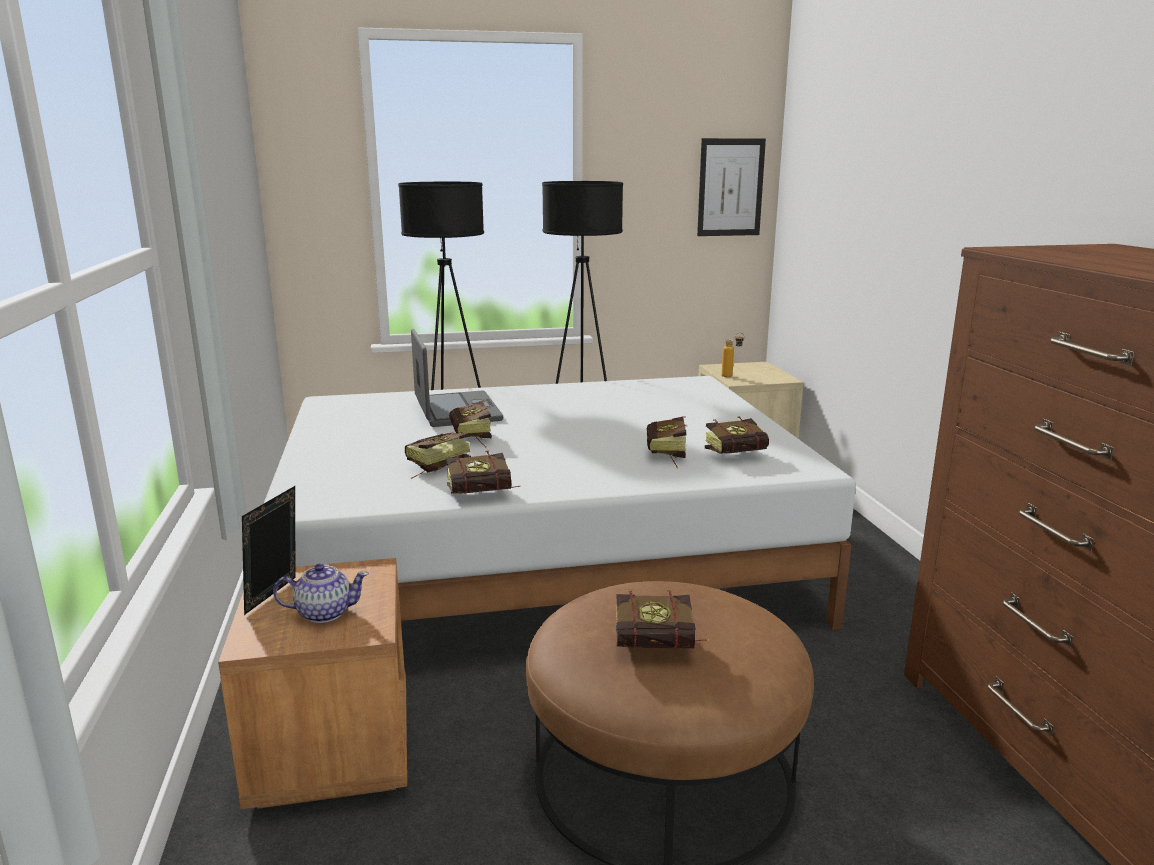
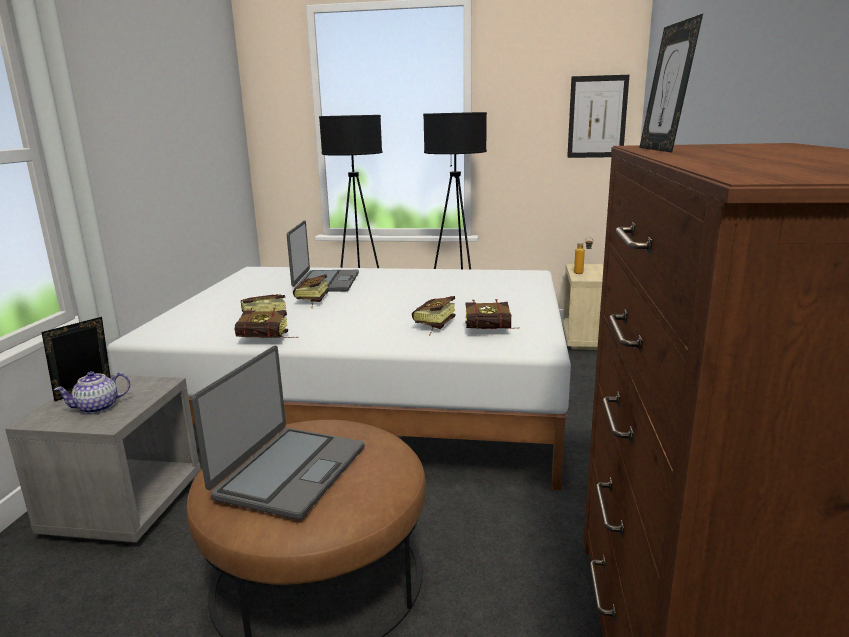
camera: 20 degrees right, 0 degrees up
(324, 613) = (98, 407): teapot -> teapot turned 135 degrees clockwise
(332, 748) = (125, 506): brown nightstand -> grey nightstand
(663, 648) = (289, 472): book -> laptop
(1060, 257) = (661, 149): none -> picture frame

